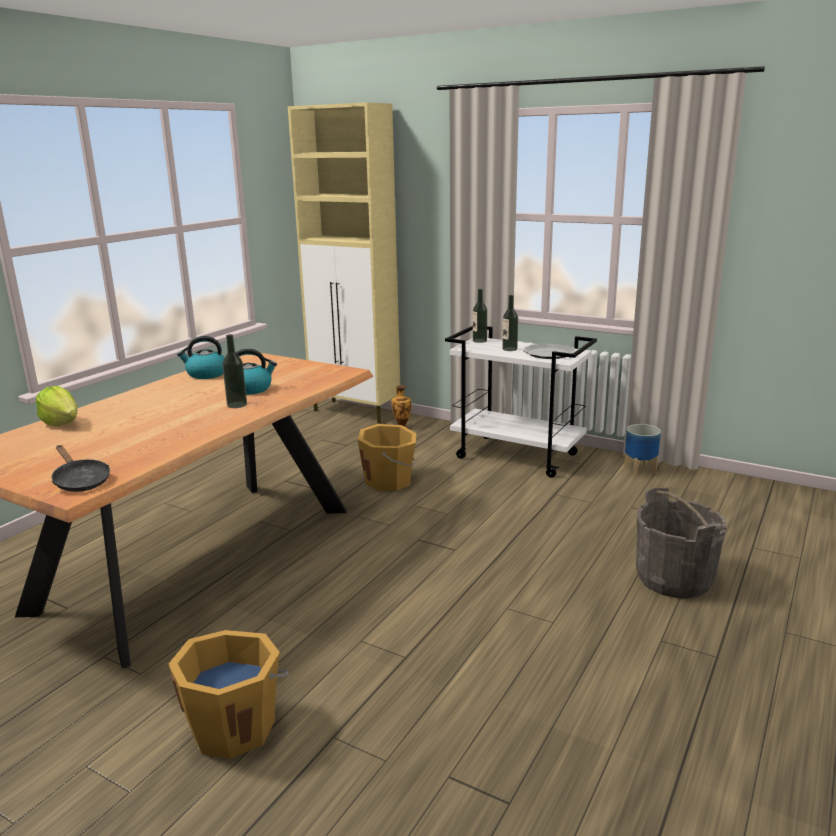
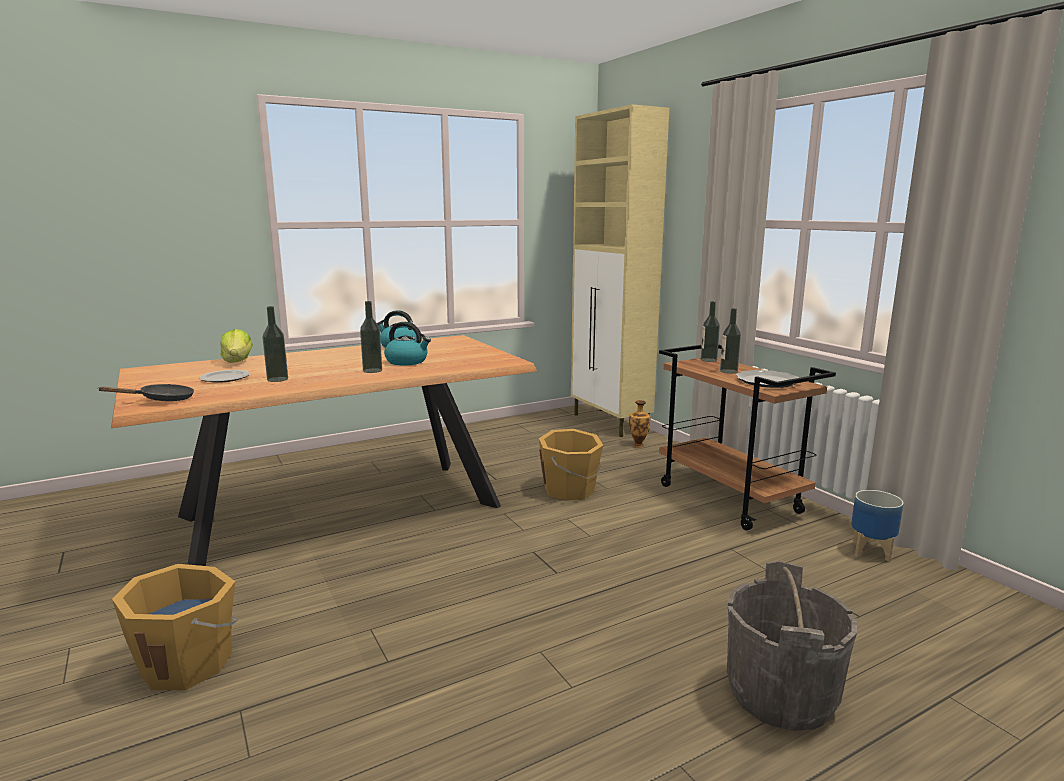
camera: 30 degrees right, 5 degrees down
(80, 481) = (162, 400): black frying pan -> black frying pan turned 105 degrees counterclockwise
(94, 444) = (224, 378): none -> plate
(158, 433) = (277, 379): none -> bottle
(518, 456) = (730, 499): white cart -> brown cart

